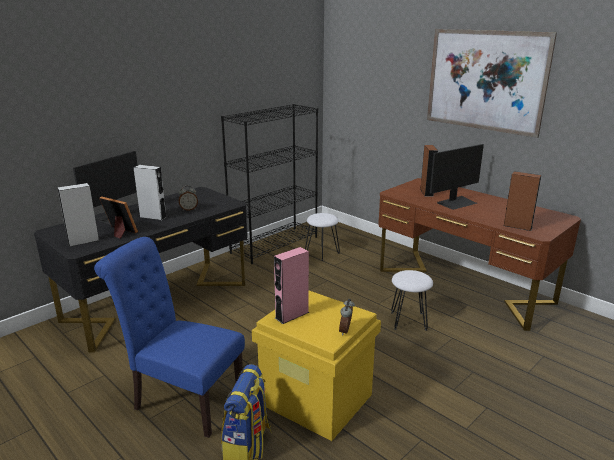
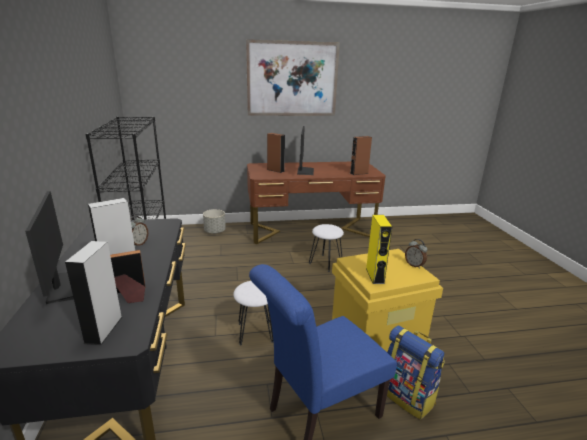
camera: 55 degrees left, 0 degrees up
(292, 315) = (375, 276): pink speaker -> yellow speaker
(321, 253) = (195, 251): white stool -> white stool (255, 333)
(367, 244) = (215, 231): none -> grey planter

